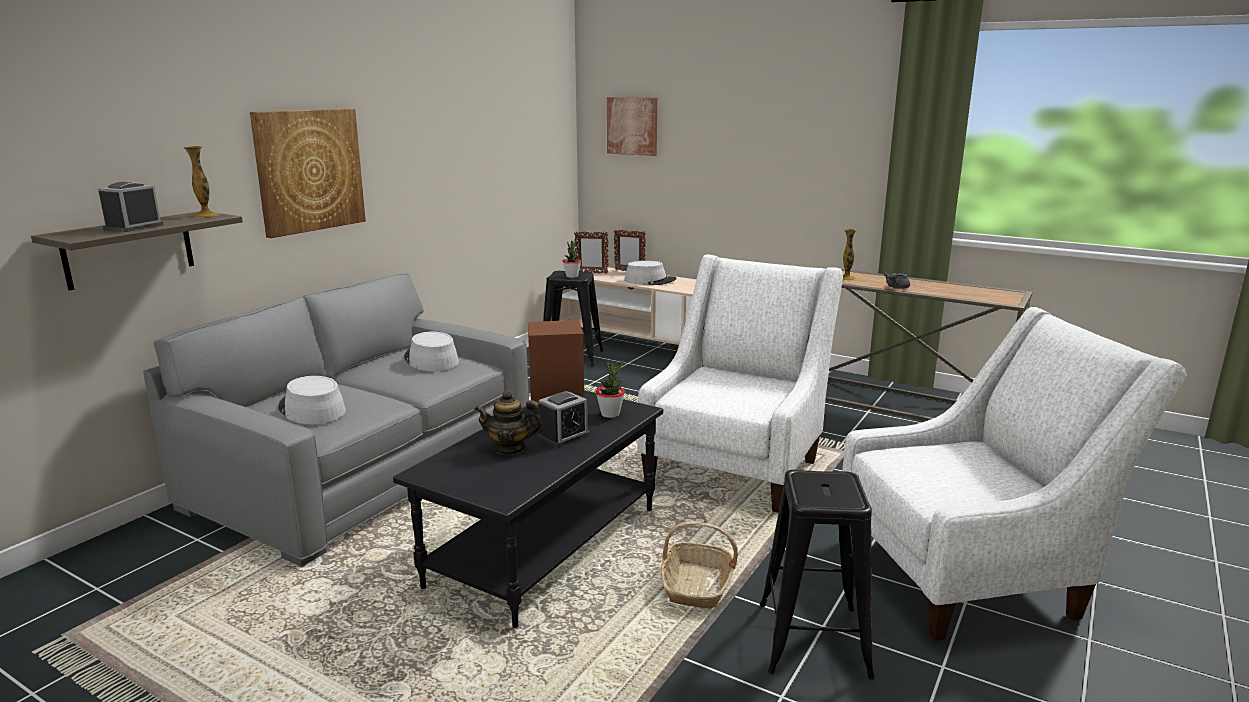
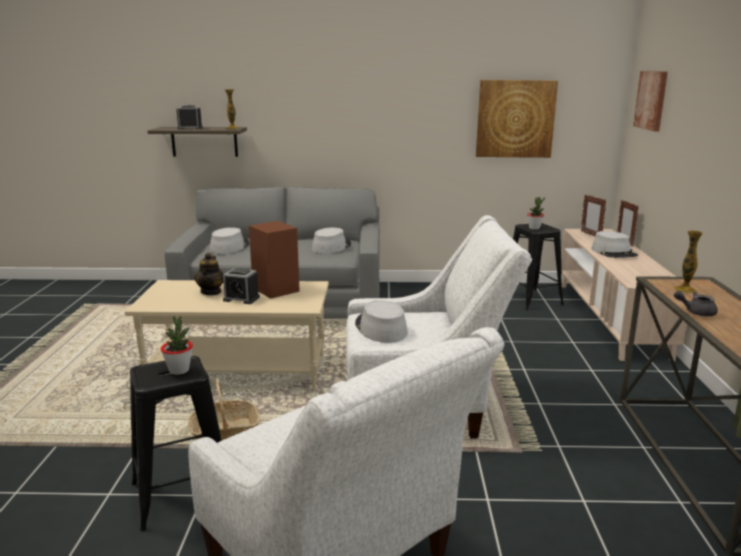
camera: 60 degrees right, 0 degrees up
(309, 170) = (321, 111): picture -> picture (515, 119)
(510, 448) = (211, 292): teapot -> teapot turned 150 degrees counterclockwise
(544, 545) = (239, 371): black coffee table -> beige coffee table
(610, 414) = (290, 301): potted plant -> potted plant (179, 370)
(721, 397) = (380, 328): none -> grey hat

